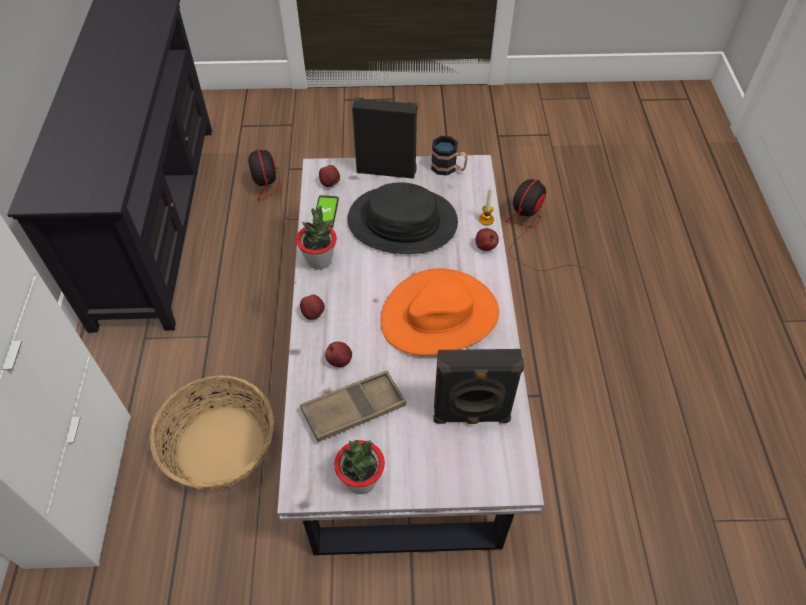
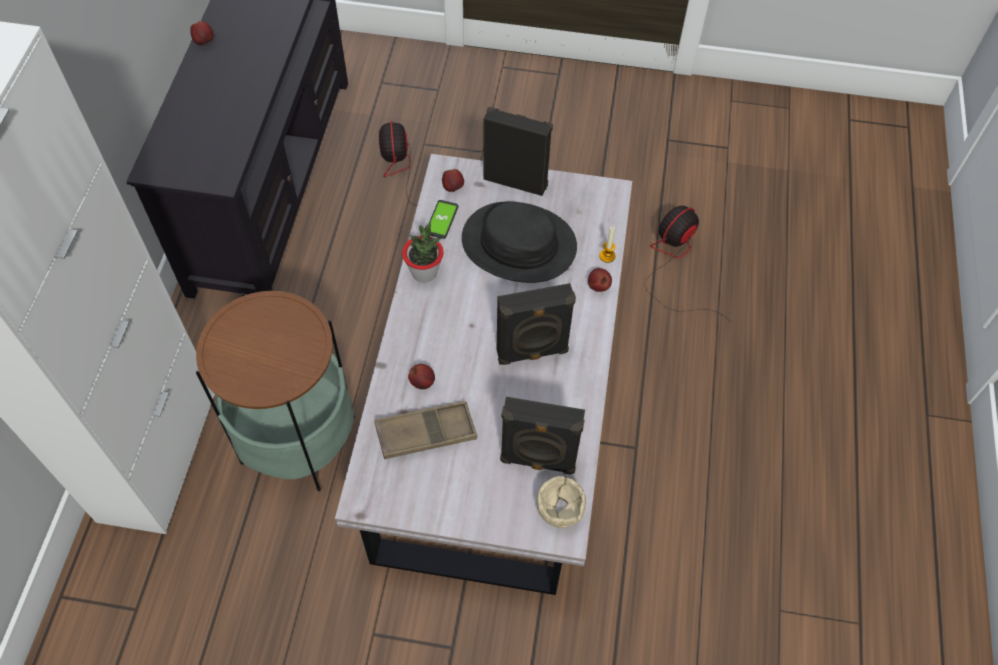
camera: 10 degrees right, 5 degrees up
(220, 446) = (298, 440): basket -> side table
(313, 314) = (407, 329): apple -> apple (204, 42)
(361, 480) = (418, 503): potted plant -> none
(439, 315) = (532, 353): orange hat -> black speaker
(448, 168) = (582, 190): mug -> none
(505, 461) = (559, 511): none -> beige bowl

